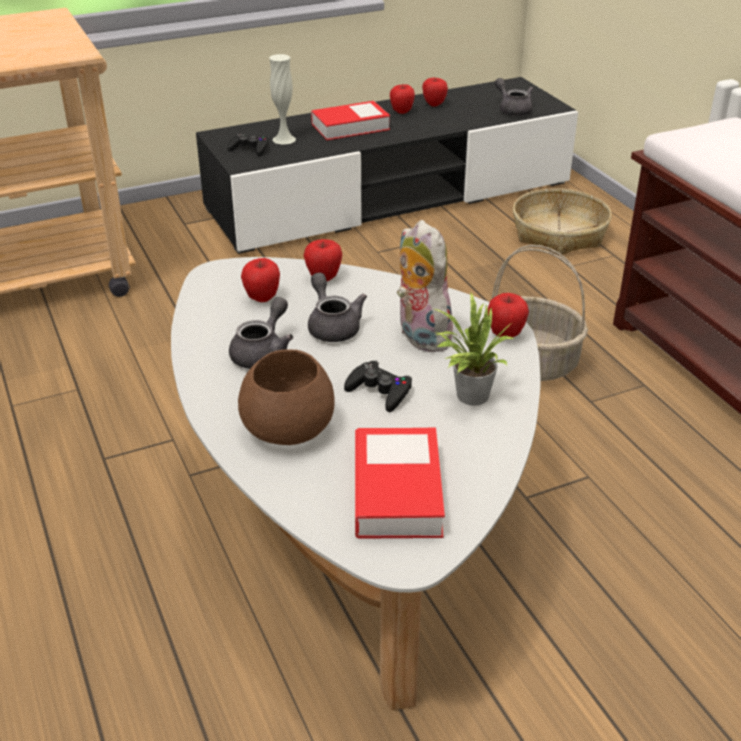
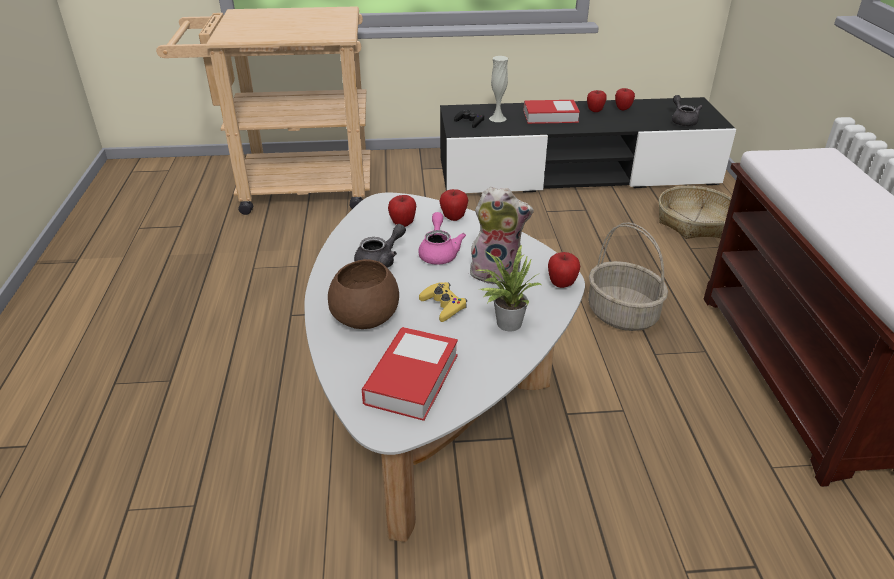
camera: 20 degrees right, 0 degrees up
(332, 326) = (439, 252): grey teapot -> pink teapot
(379, 391) = (443, 305): black game controller -> yellow game controller
(419, 336) = (496, 272): plush toy -> plush toy turned 105 degrees clockwise

